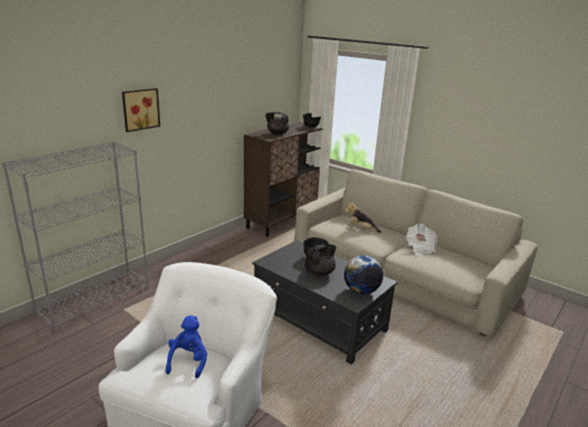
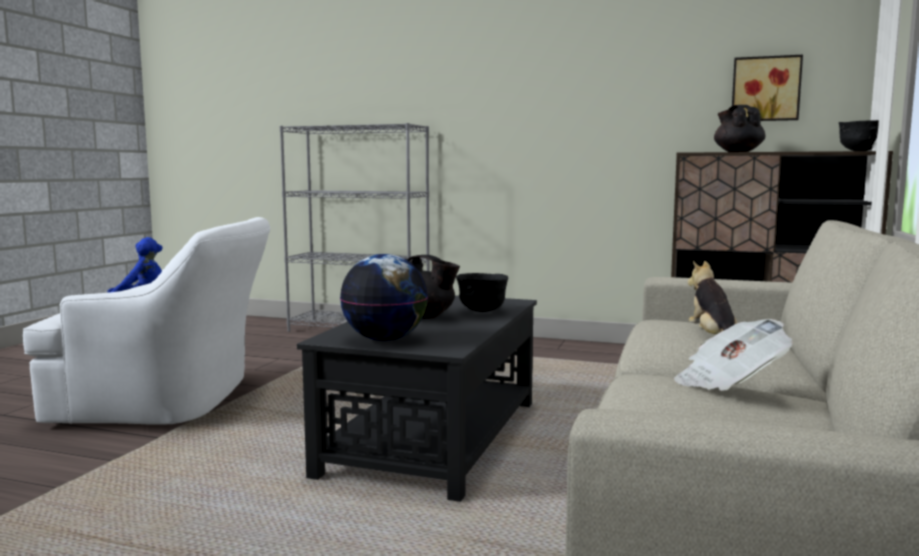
camera: 70 degrees right, 15 degrees down
(140, 109) = (474, 87): picture -> picture (765, 89)

